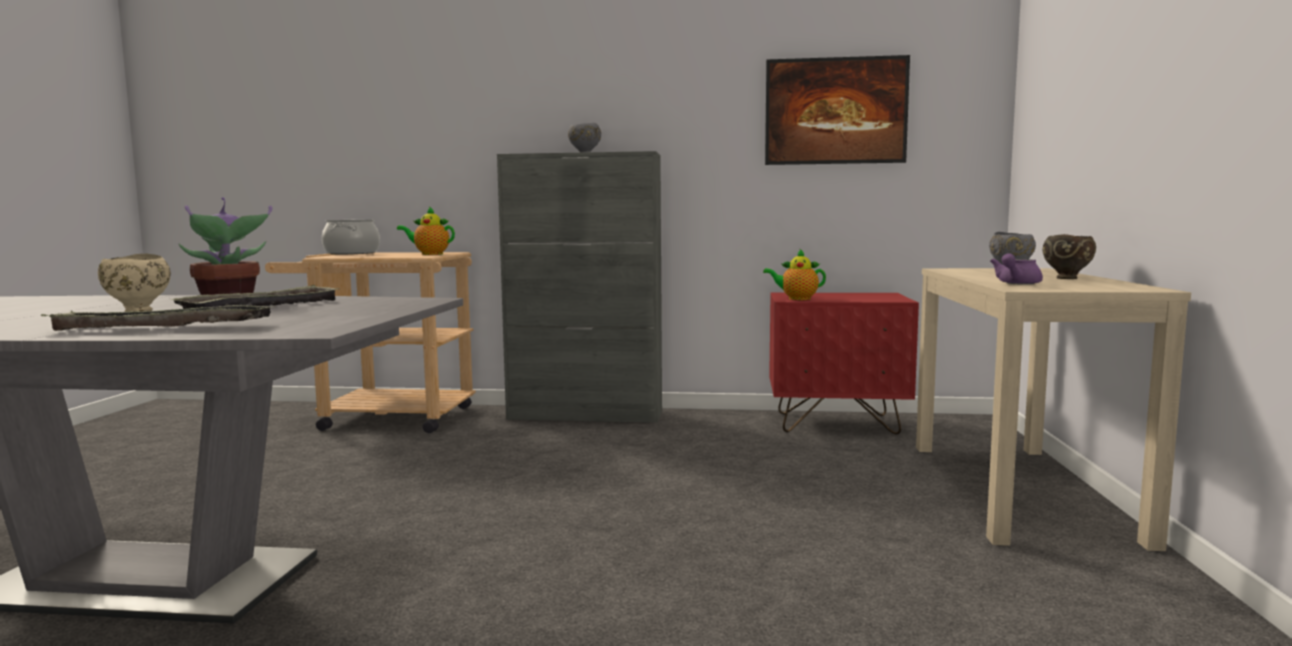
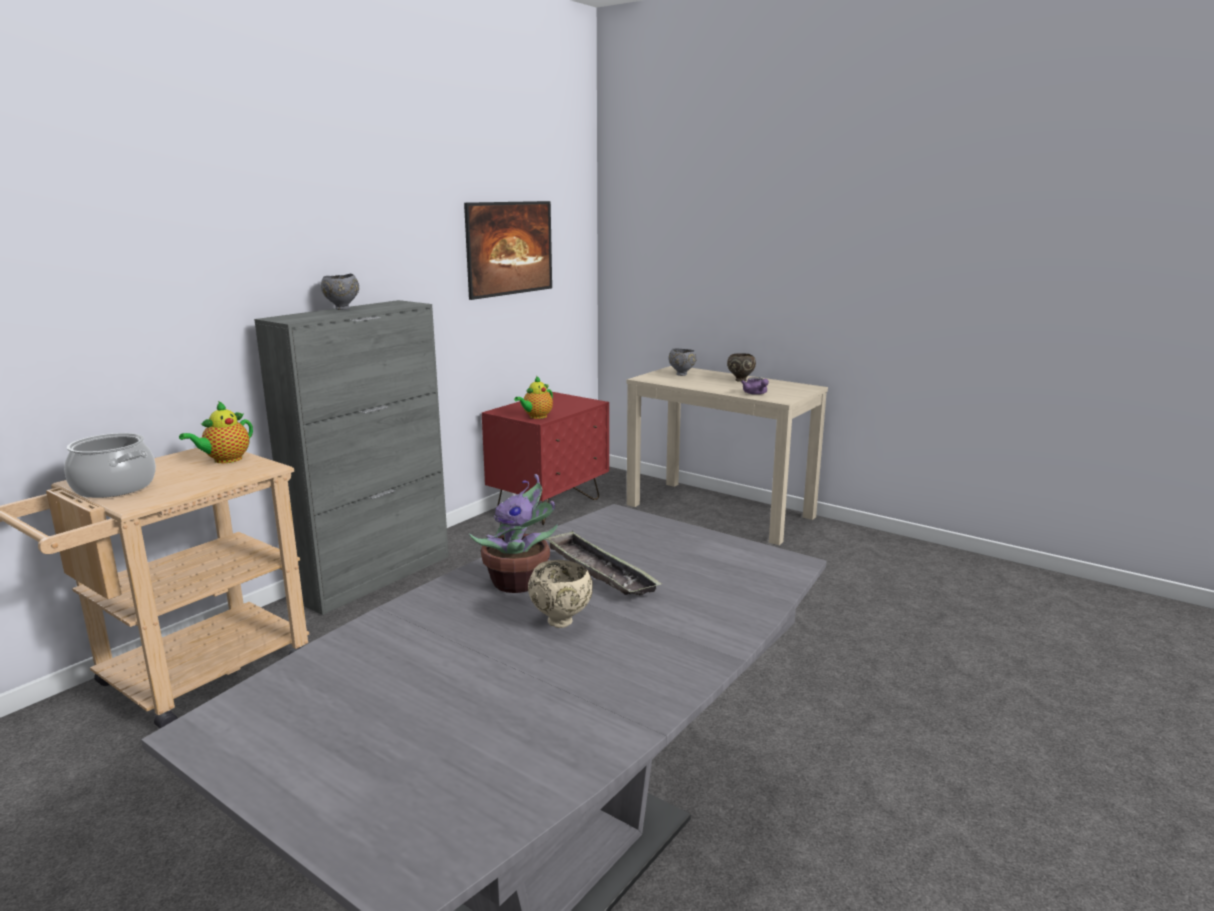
camera: 60 degrees left, 10 degrees up
(164, 327) = (717, 608): tray -> none

